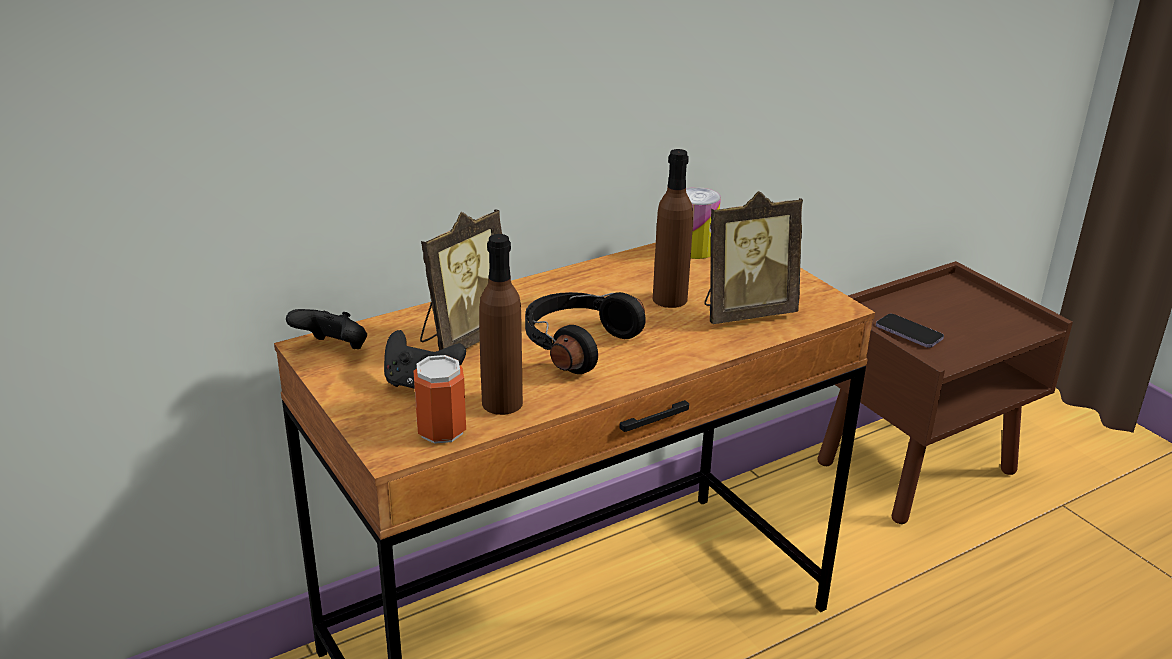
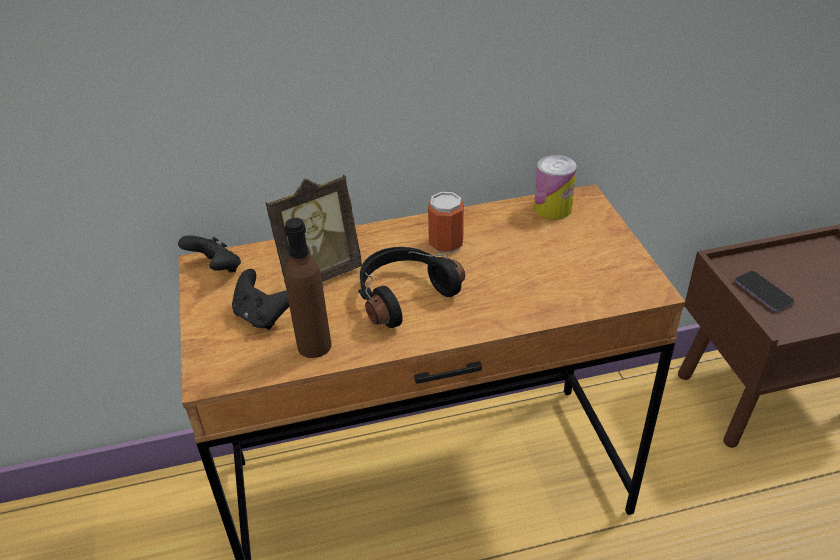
camera: 20 degrees right, 10 degrees up
(441, 430) = (254, 365): can -> can (446, 244)
(670, 299) = (505, 259): brown bottle -> none
(745, 312) = (564, 283): picture frame -> none

